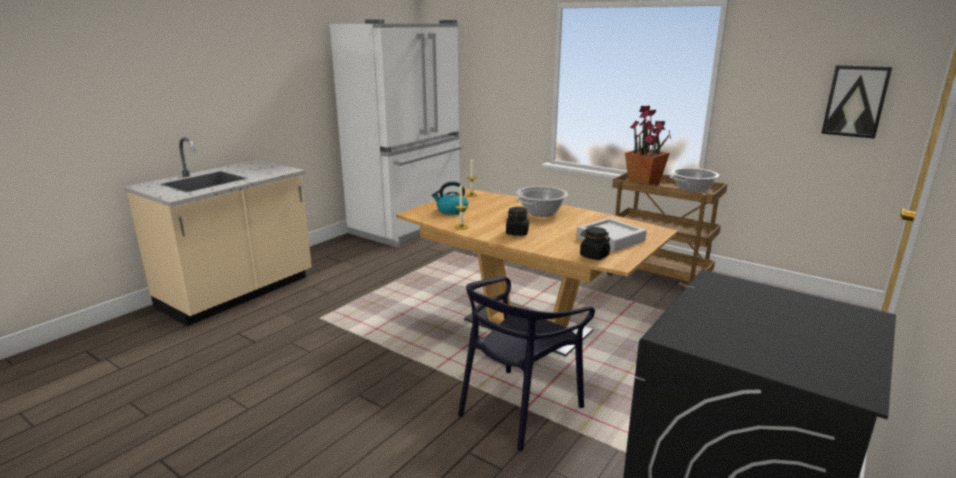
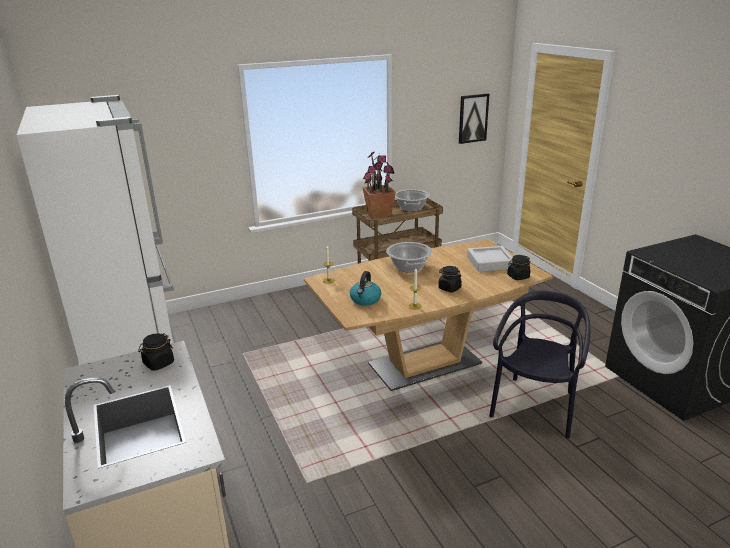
camera: 60 degrees left, 5 degrees up
(272, 171) = (158, 363): none -> black jar
(519, 408) = (535, 407): black chair -> black chair turned 135 degrees counterclockwise

